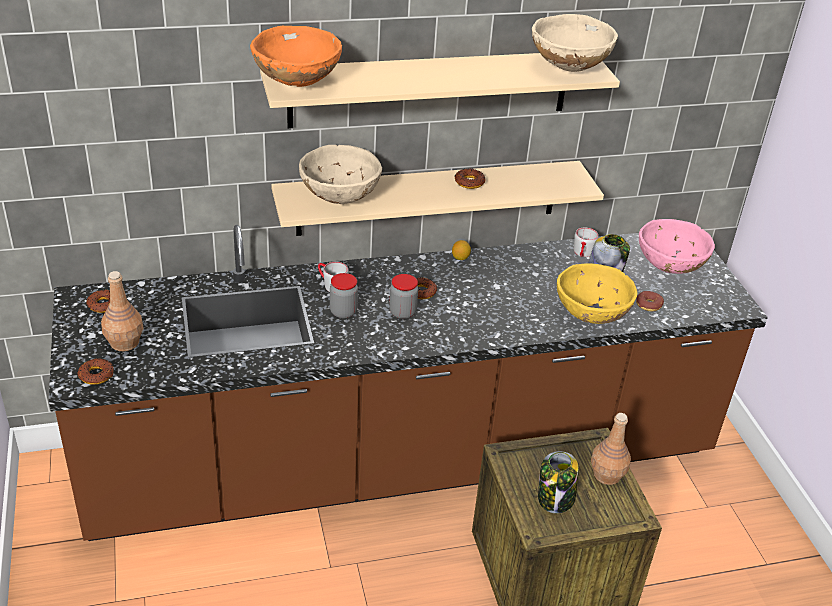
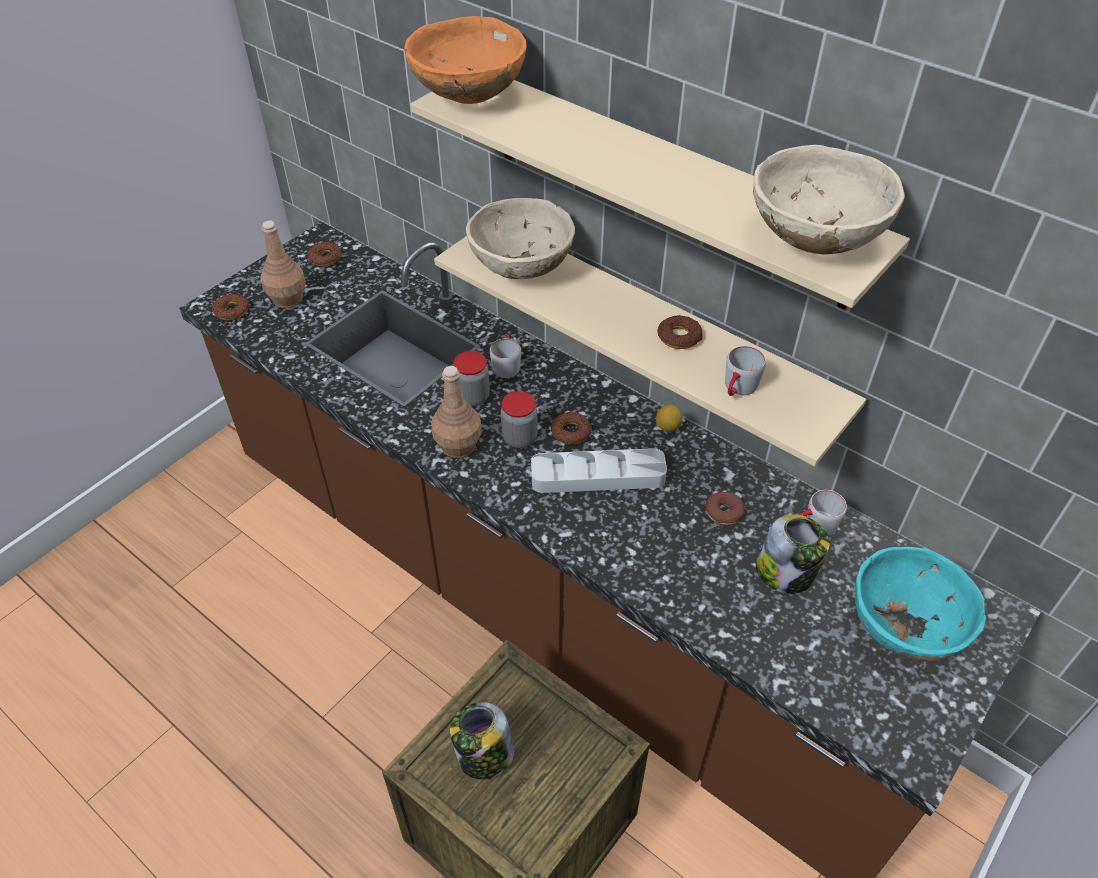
camera: 55 degrees right, 10 degrees up
(467, 301) = (598, 476): none -> grey tray
(531, 187) = (738, 389): none -> grey mug
(591, 316) = (698, 600): yellow bowl -> none
(606, 475) = (566, 787): brown bottle -> brown bottle (458, 445)
(648, 305) = (791, 648): donut -> donut (724, 512)
(669, 267) = (903, 629): pink bowl -> turquoise bowl

